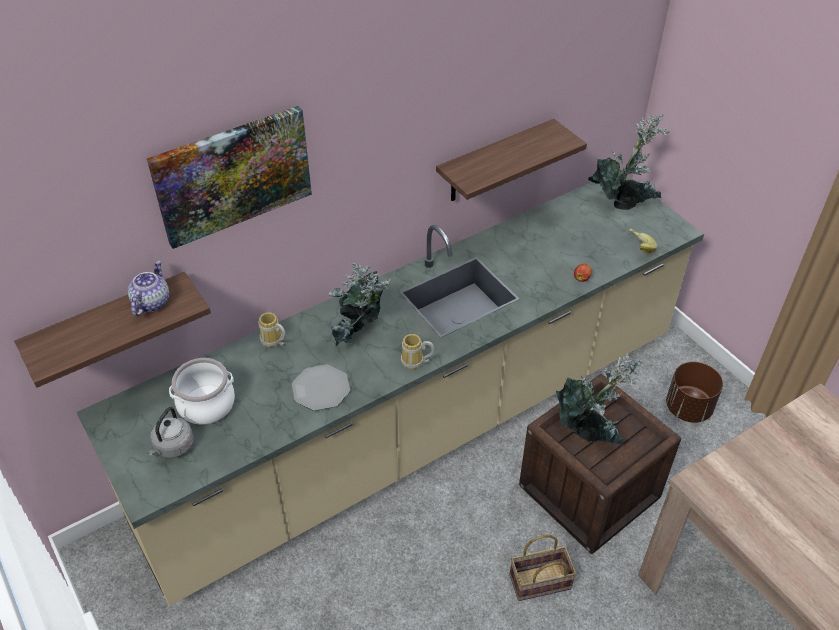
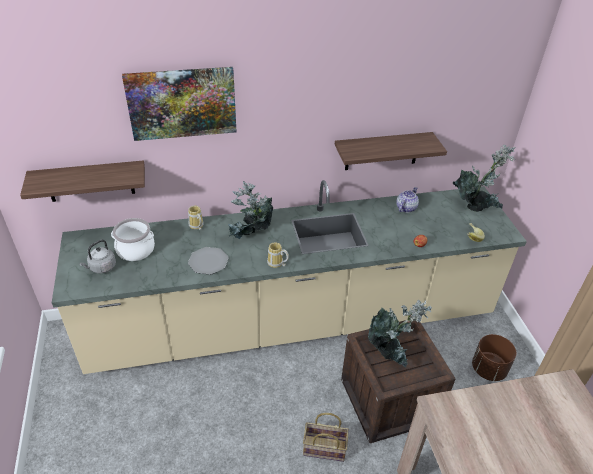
camera: 20 degrees right, 5 degrees down
(151, 302) = (113, 171): teapot -> teapot (406, 208)

